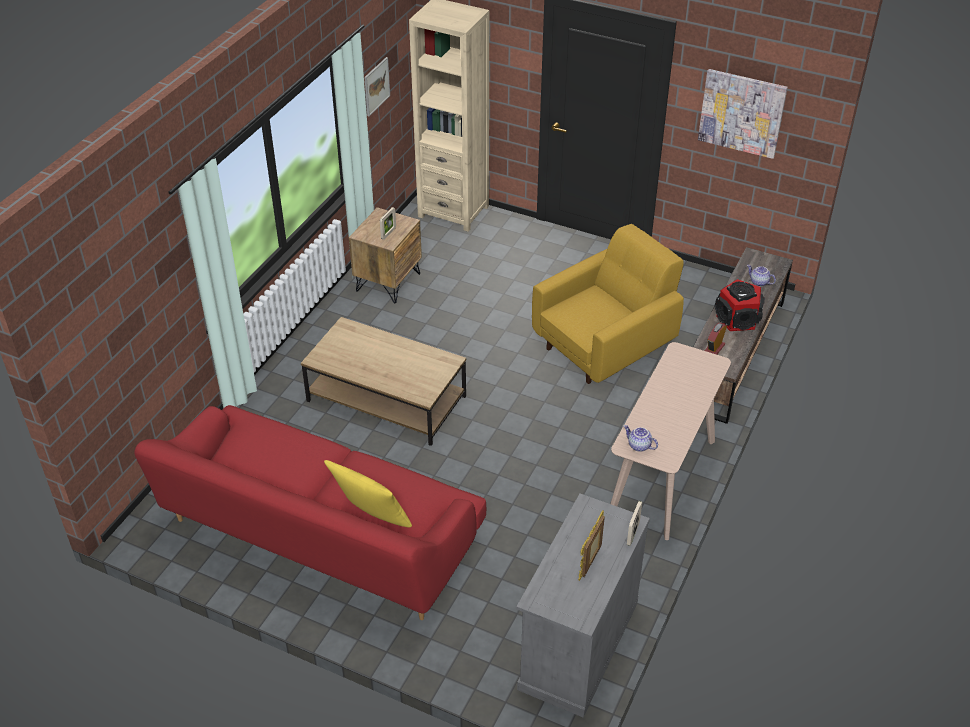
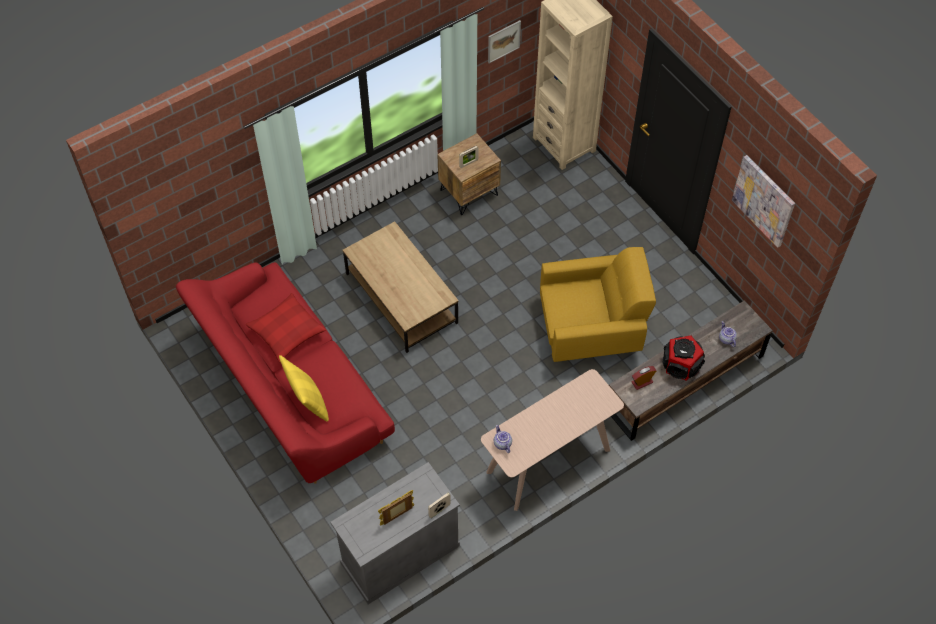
camera: 30 degrees right, 15 degrees up
(294, 461) = (286, 331): none -> red pillow

